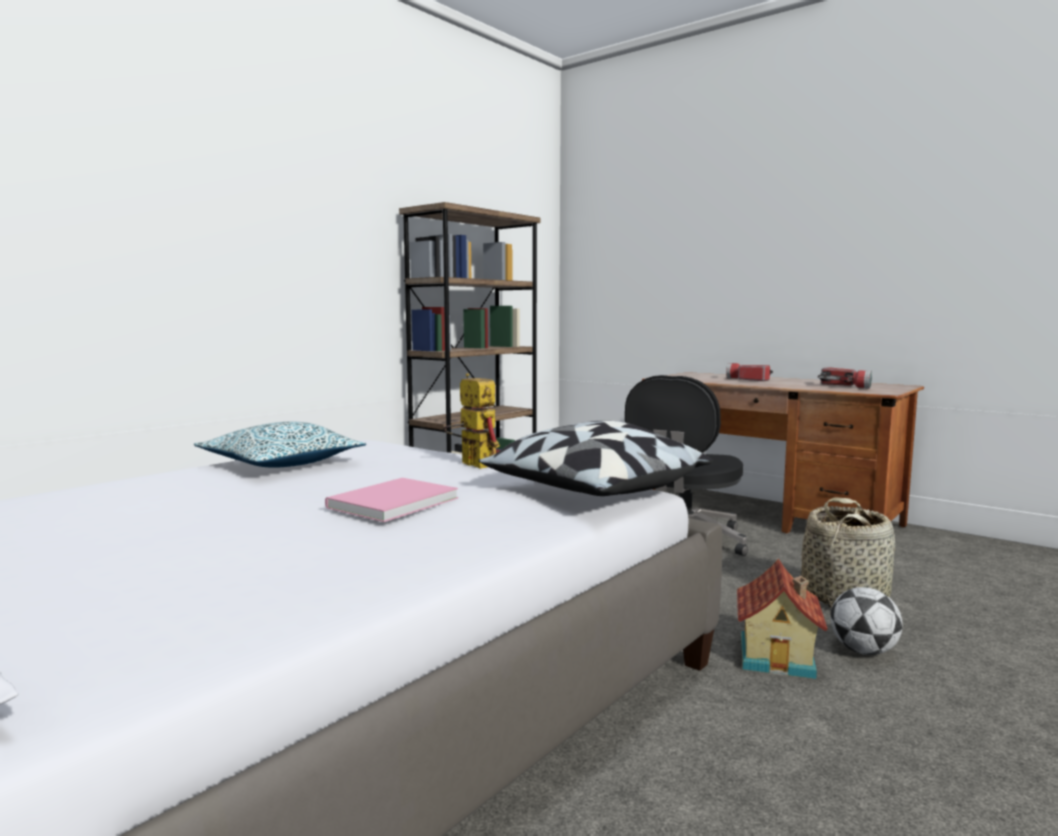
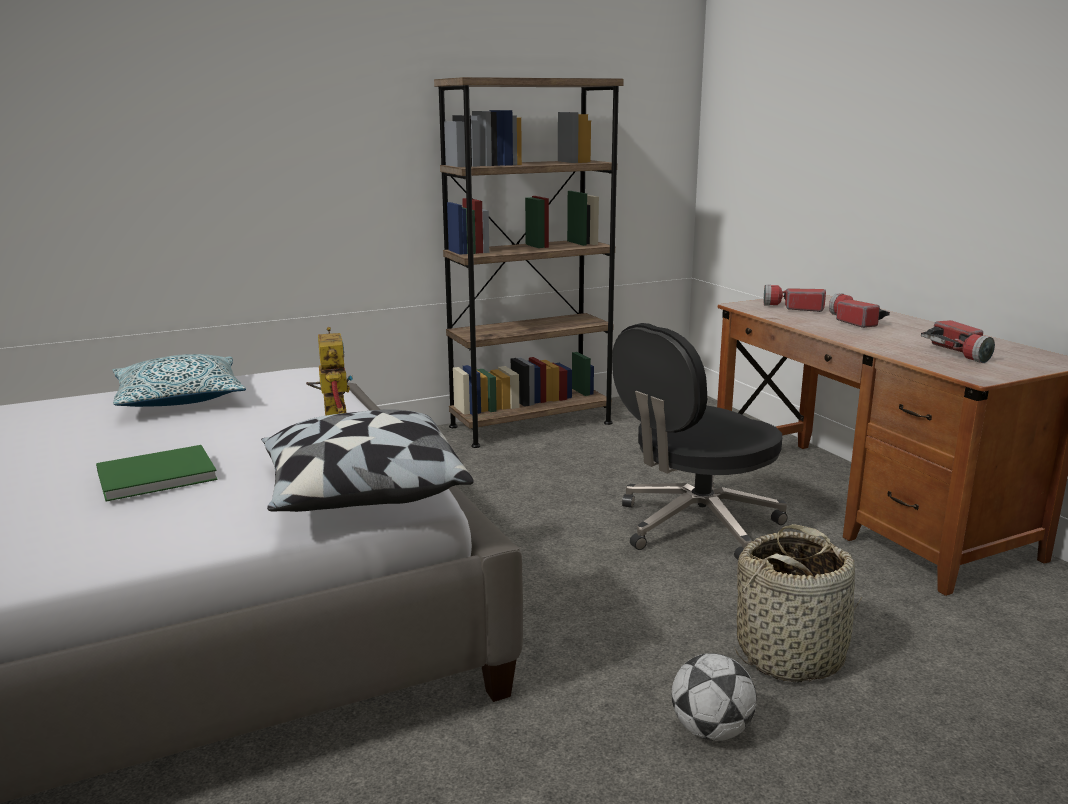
camera: 25 degrees right, 10 degrees up
(388, 503) = (153, 475): pink book -> green book
(694, 377) = (792, 307): none -> flashlight
(779, 658) = (599, 711): toy house -> none

